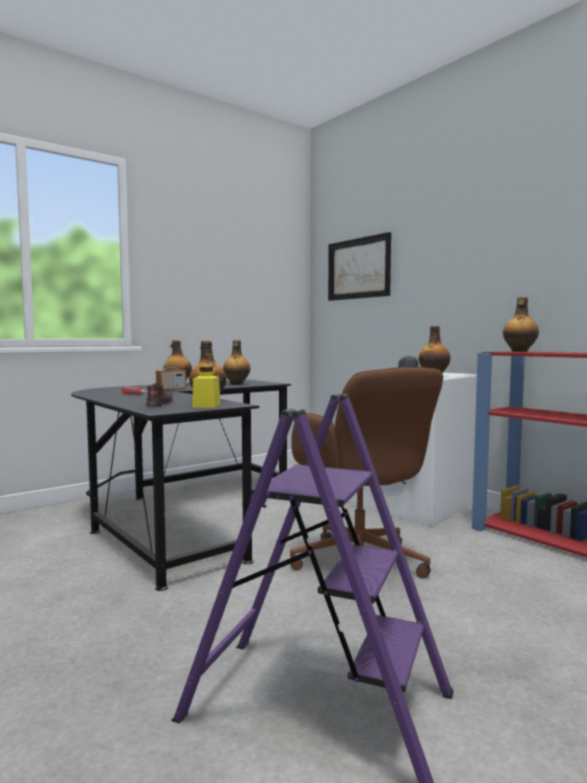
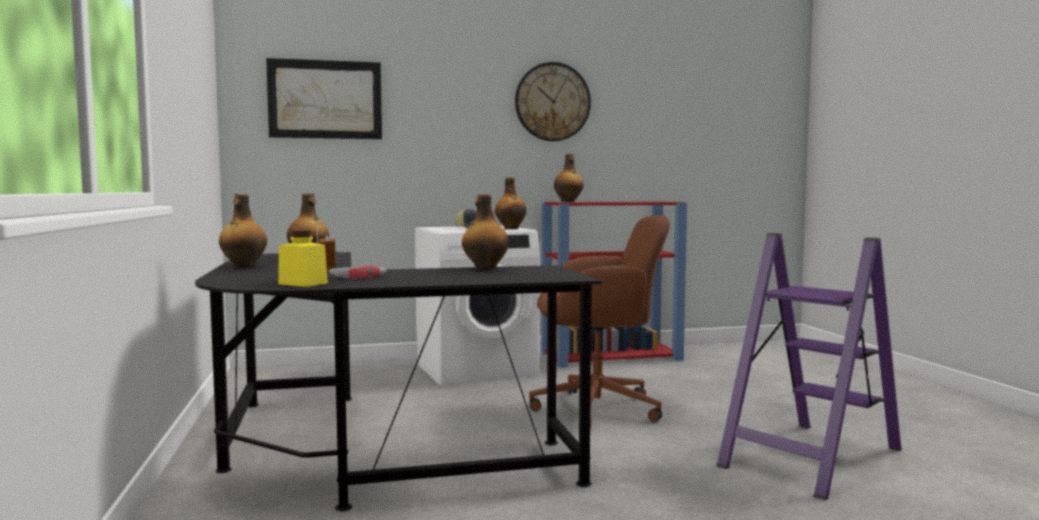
camera: 65 degrees left, 0 degrees up
(159, 404) = (503, 276): brown shoe -> none
(206, 406) = (542, 270): yellow jar -> yellow jar (303, 283)
(534, 239) = (552, 102): none -> wall clock

